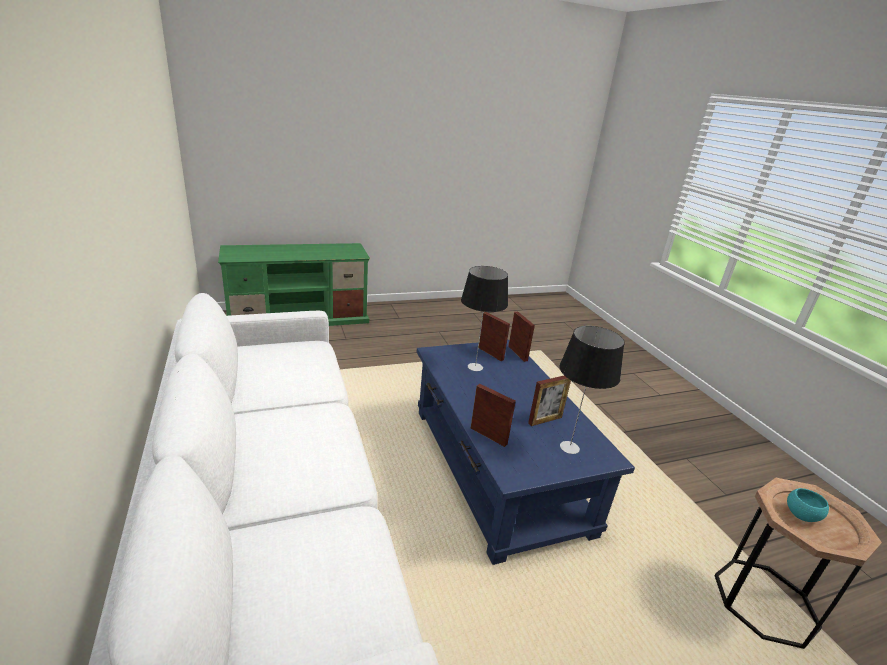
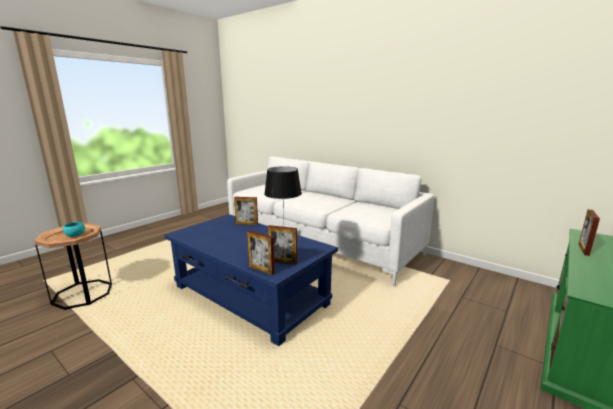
camera: 150 degrees right, 10 degrees down
(545, 420) = (219, 237): picture frame -> picture frame (583, 249)
(569, 447) = (202, 231): table lamp -> none

